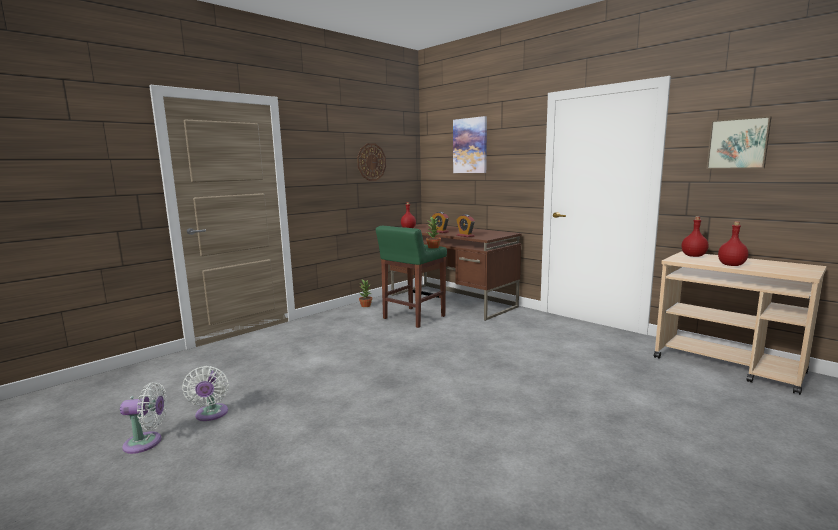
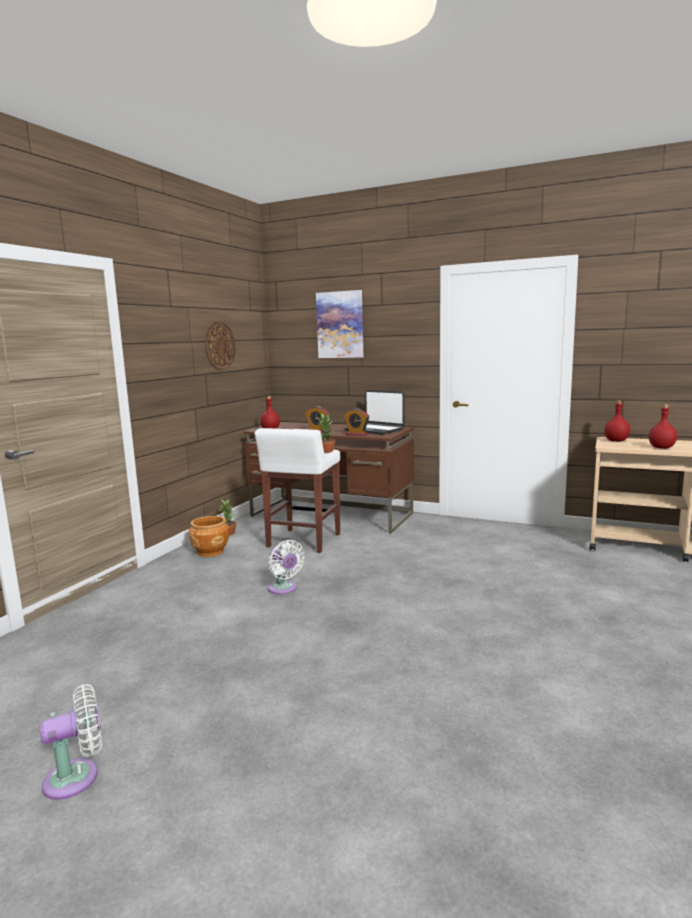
camera: 20 degrees left, 0 degrees up
(211, 415) = (142, 715): white fan -> white fan (284, 589)
(343, 317) = (210, 552): none -> brown planter
(413, 318) = (303, 541): green stool -> white stool
(485, 233) = (374, 430): none -> laptop
(738, 143) = (648, 326): picture -> none

